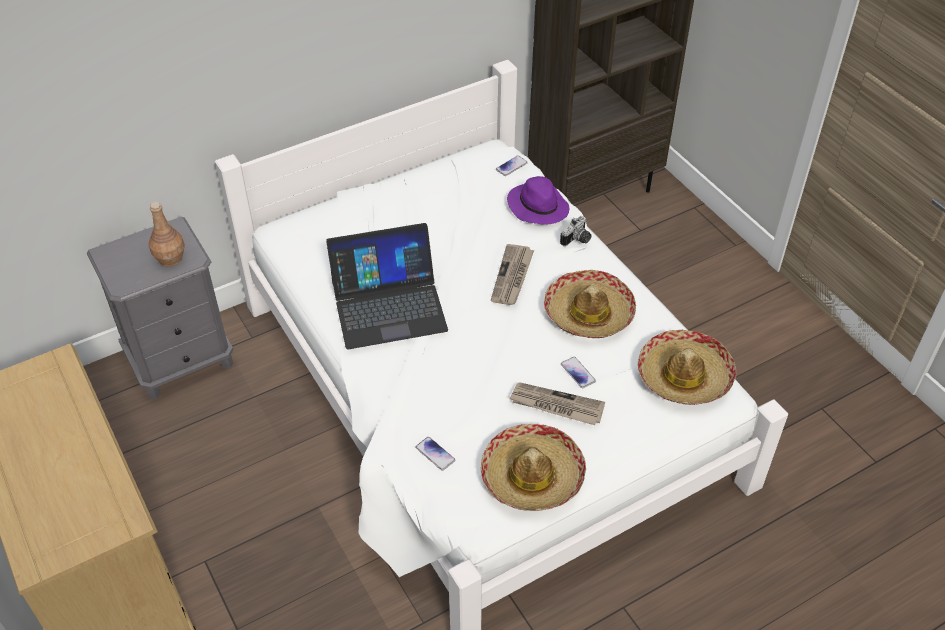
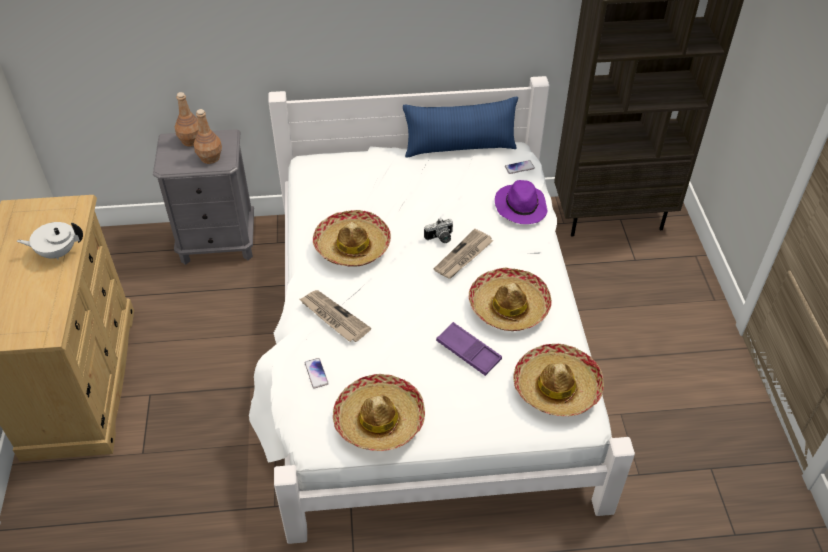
camera: 25 degrees right, 0 degrees up
(72, 425) = (57, 252): none -> white teapot
(133, 246) = (191, 140): none -> brown bottle
(388, 305) = (352, 246): laptop -> hat
(436, 164) = (460, 148): none -> blue pillow
(556, 405) = (434, 371): newspaper -> newspaper (333, 317)
(577, 240) = (536, 244): camera -> camera (440, 238)
(578, 373) = (468, 352): phone -> purple tray

